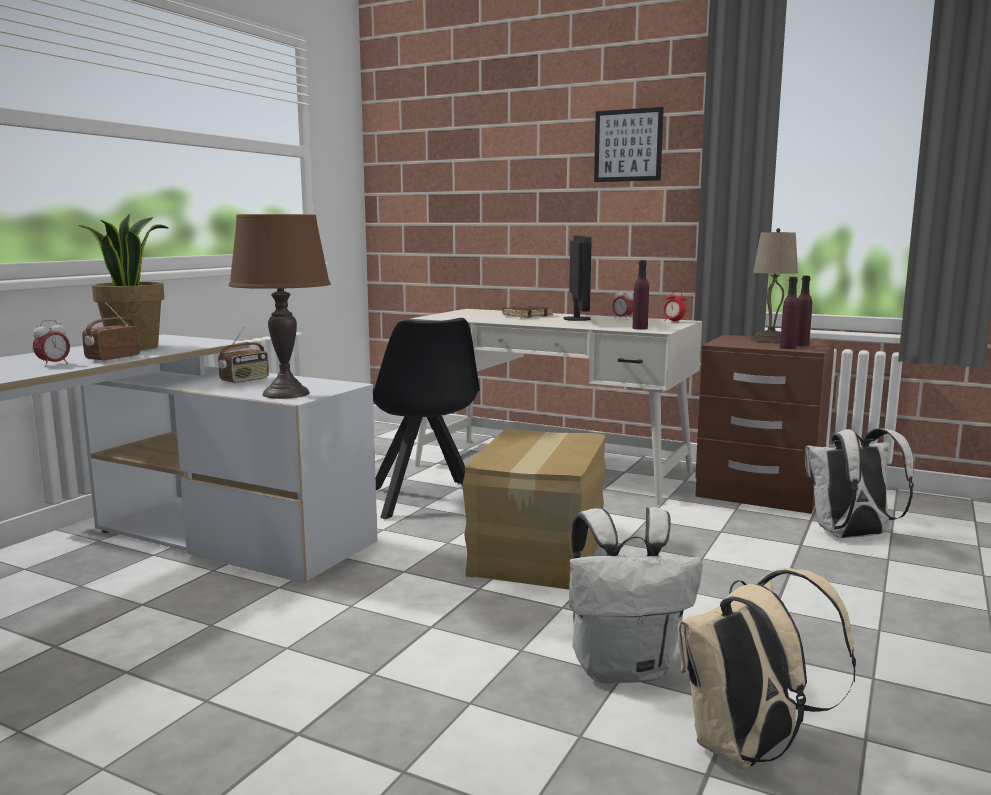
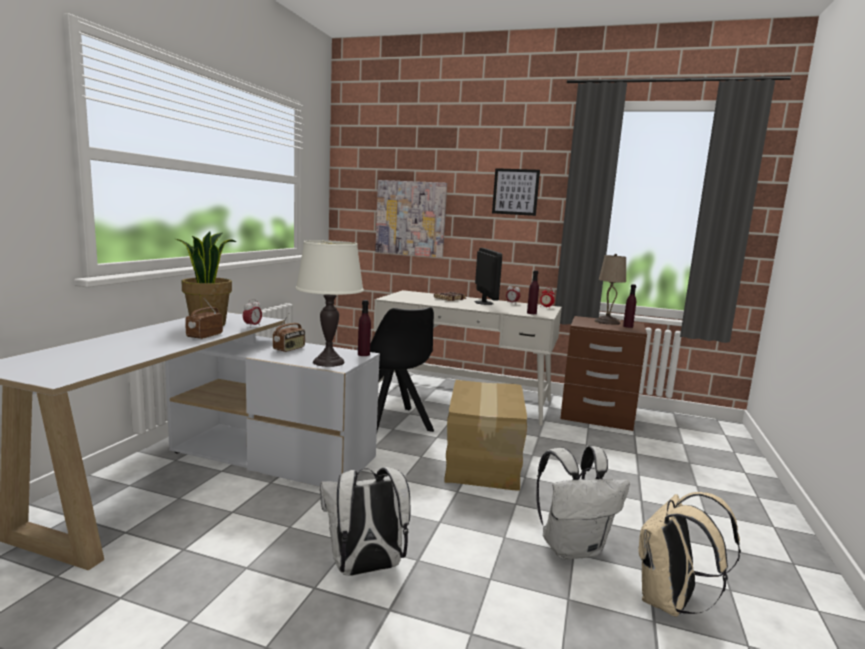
camera: 10 degrees left, 0 degrees up
(53, 365) = (166, 342): alarm clock -> alarm clock (252, 326)
(285, 394) = (328, 362): brown table lamp -> white table lamp
(477, 200) = (411, 218): none -> picture
(788, 347) = (622, 329): purple bottle -> purple bottle (363, 354)
(851, 536) = (662, 446): white backpack -> white backpack (365, 569)

